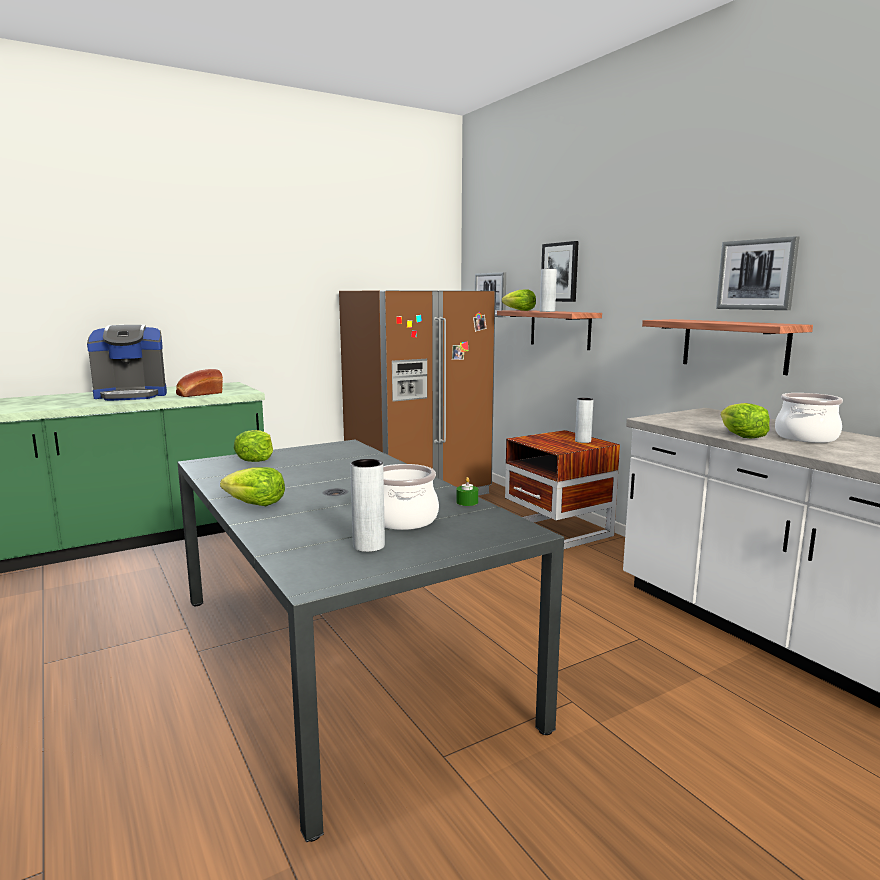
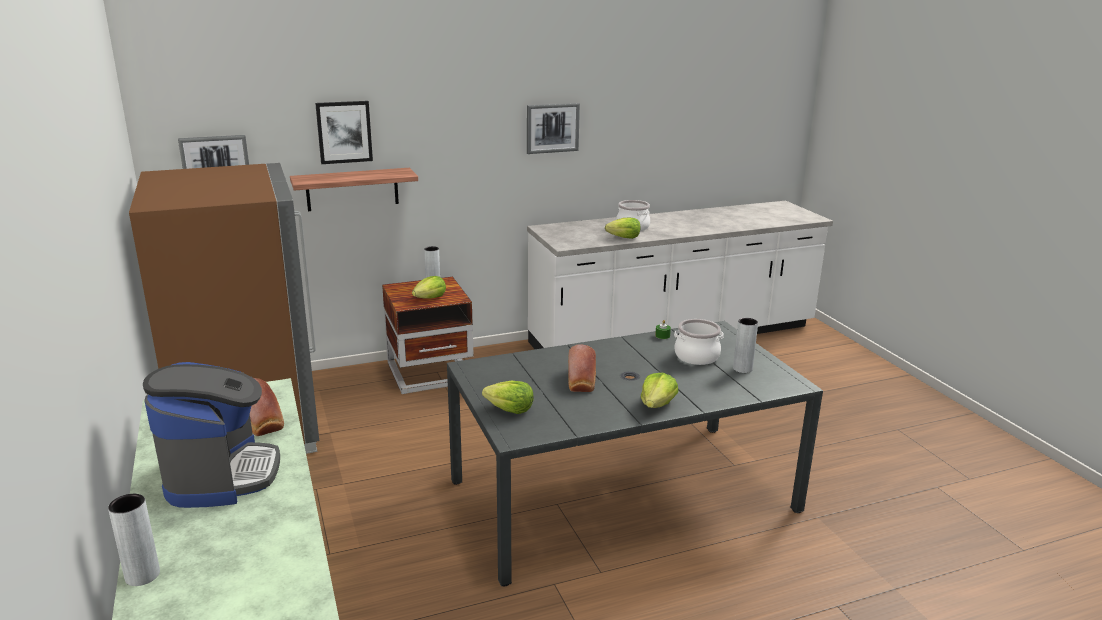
camera: 80 degrees left, 10 degrees up
(318, 475) = (581, 381): none -> bread
(519, 310) = (319, 180): lettuce -> lettuce (430, 298)
(547, 311) = (366, 176): grey vase -> grey vase (142, 575)
(734, 345) = (541, 178): shelf -> none

